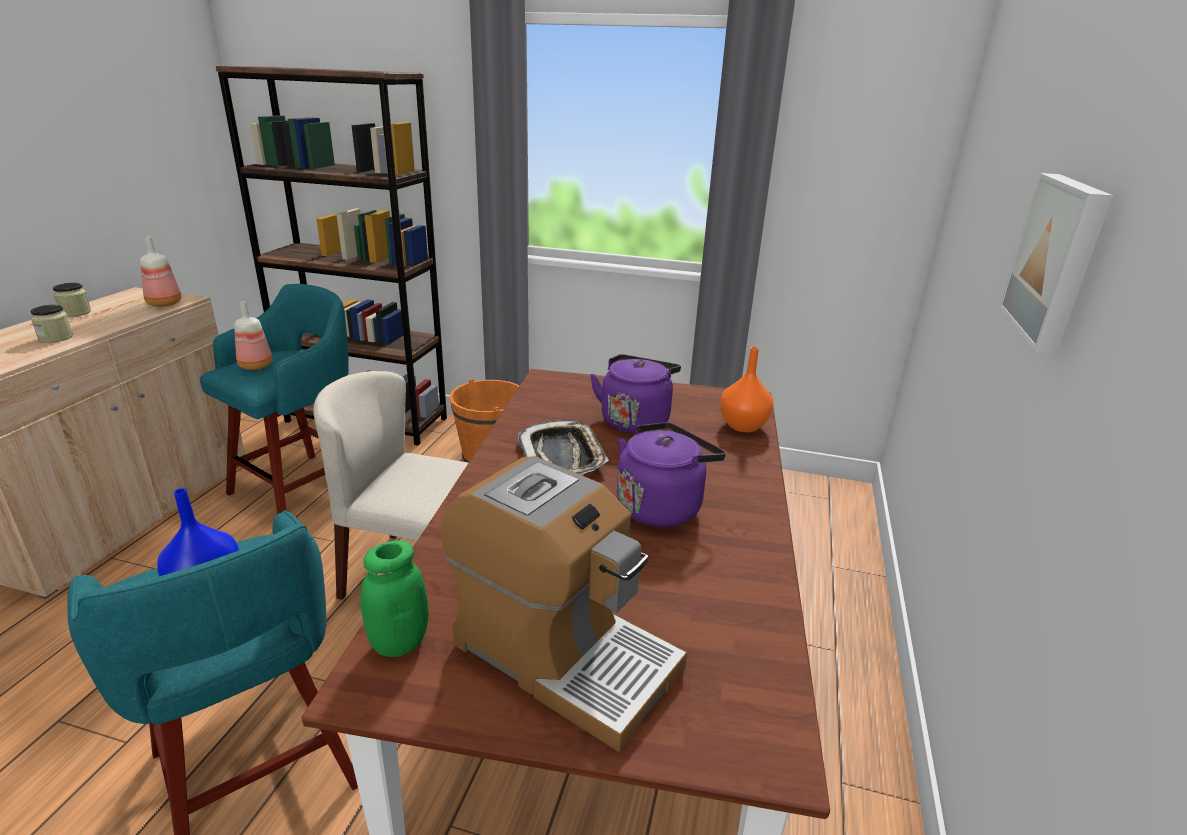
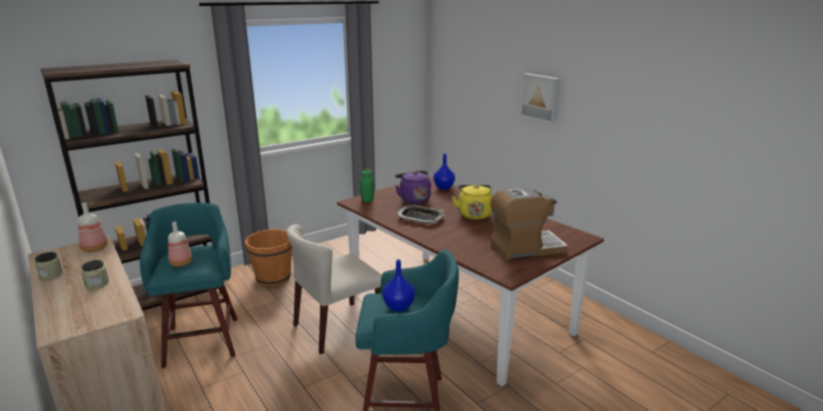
camera: 50 degrees left, 5 degrees down
(399, 642) = (495, 267): green jar -> green jar (367, 200)
(662, 506) = (474, 214): purple kettle -> yellow kettle
(743, 426) = (444, 187): orange vase -> blue vase

